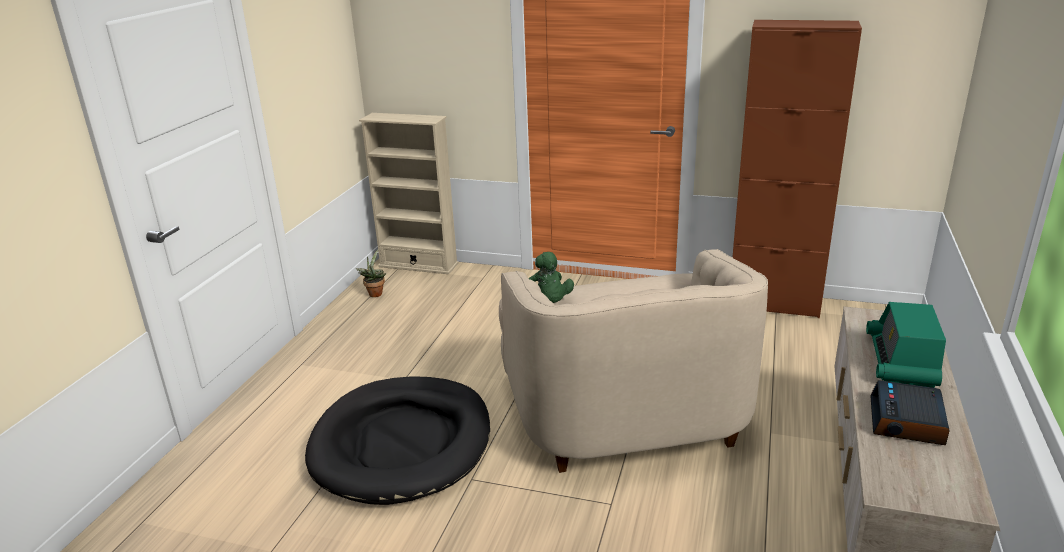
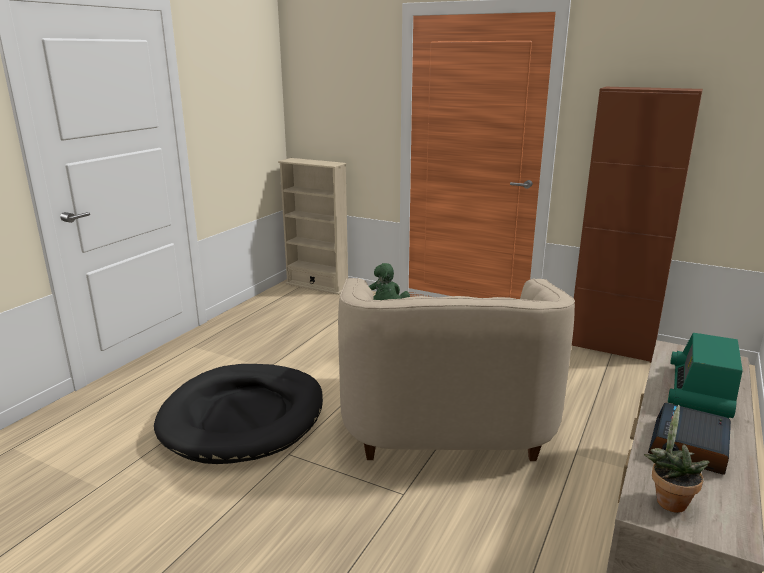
camera: 10 degrees right, 5 degrees down
(375, 293) = (274, 302): potted plant -> potted plant (668, 499)

